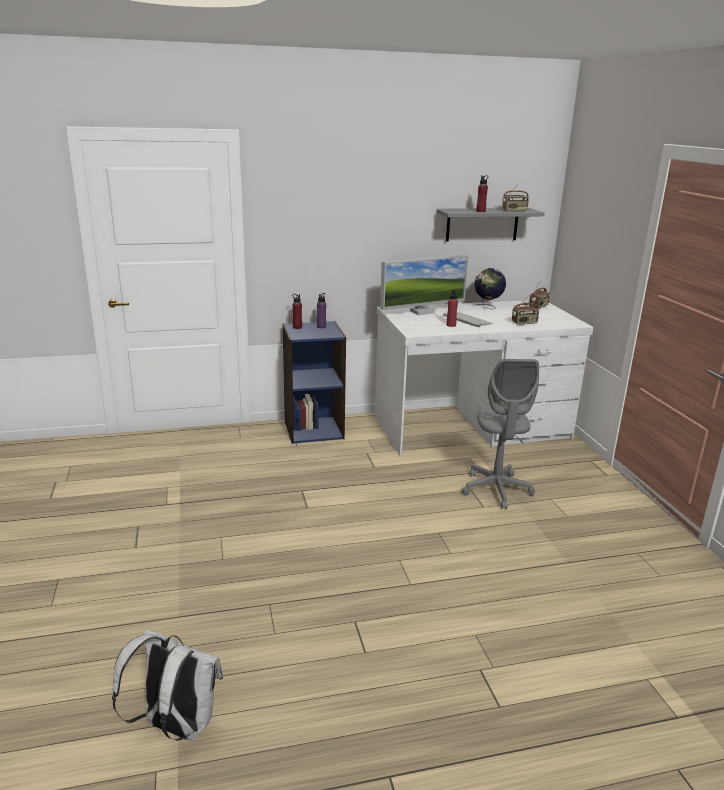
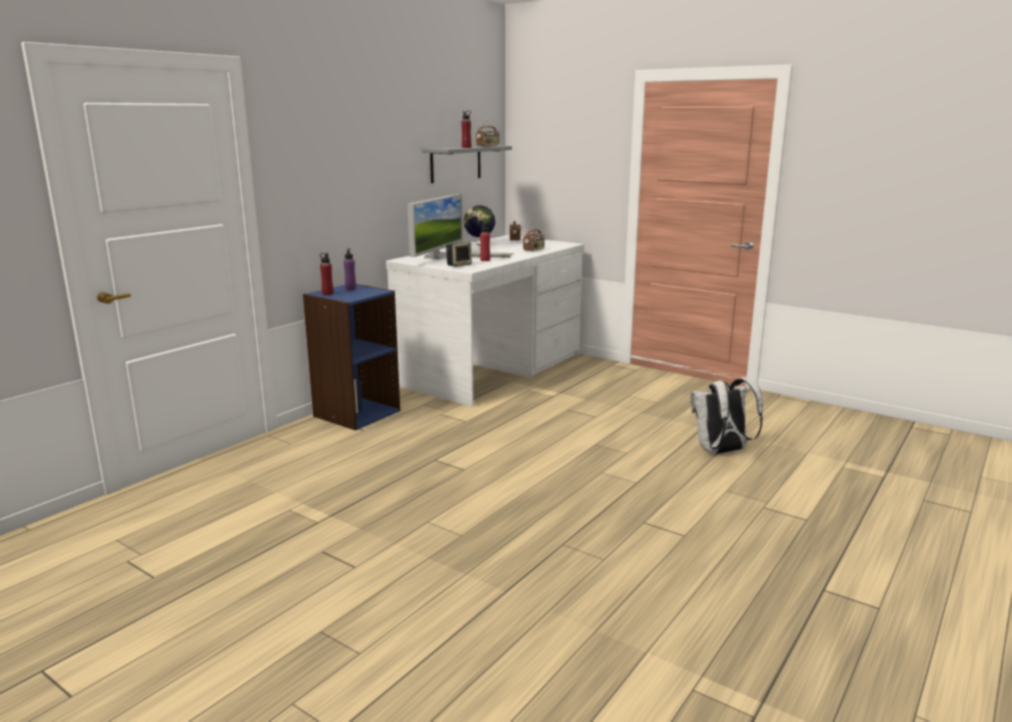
camera: 40 degrees left, 5 degrees down
(175, 726) = (650, 655): white backpack -> white backpack (721, 452)
(417, 325) = (459, 265): none -> speaker
(496, 489) = (584, 403): grey office chair -> none

